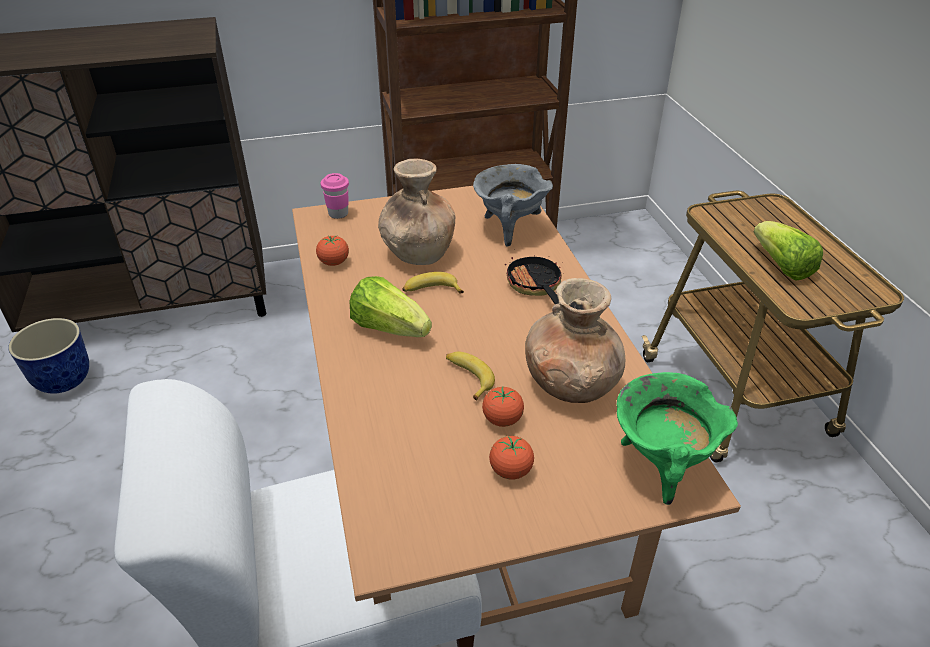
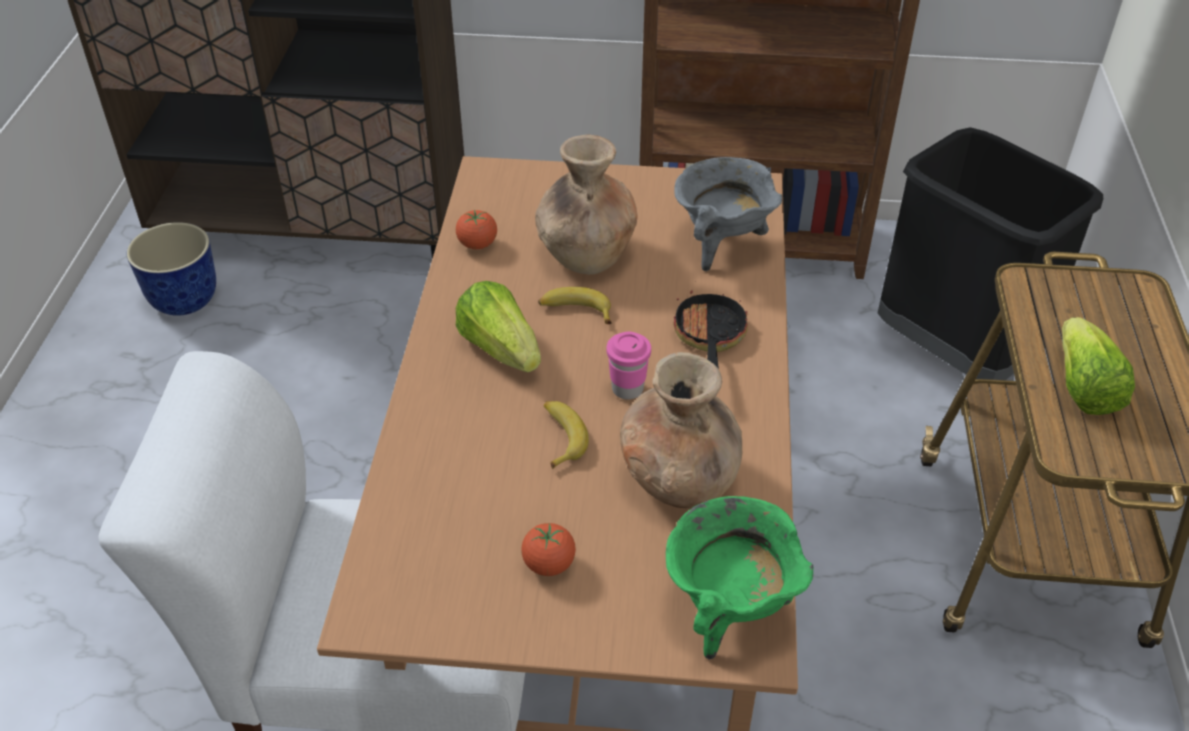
camera: 20 degrees right, 5 degrees up
(338, 214) = (515, 176): pink cup -> pink cup (627, 389)
(502, 419) = (572, 500): tomato -> none
(630, 289) = (955, 351): none -> black trash can

